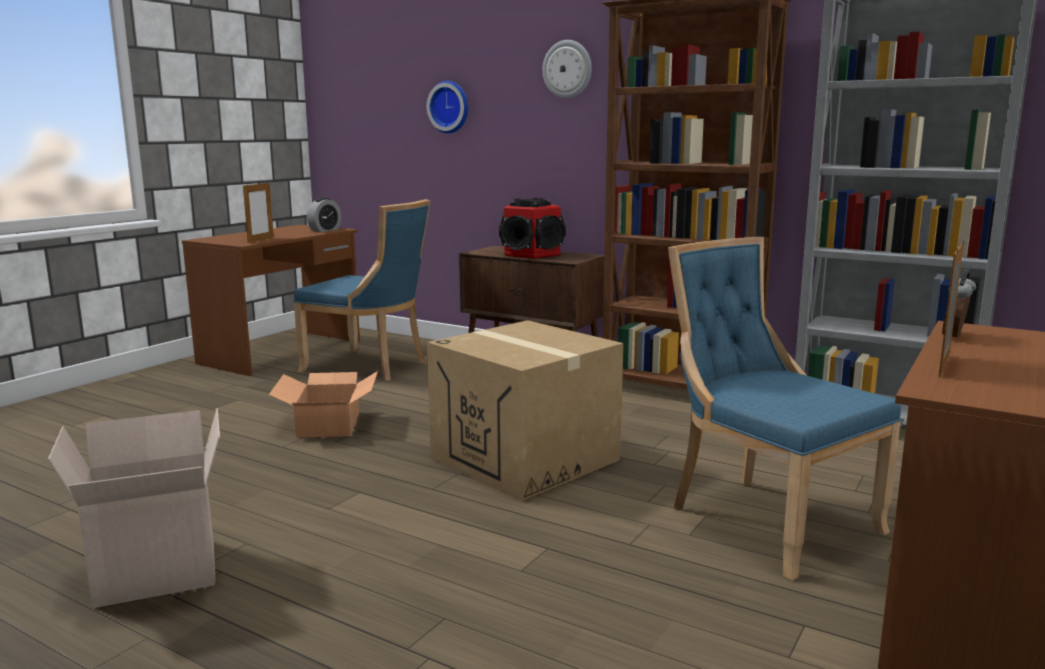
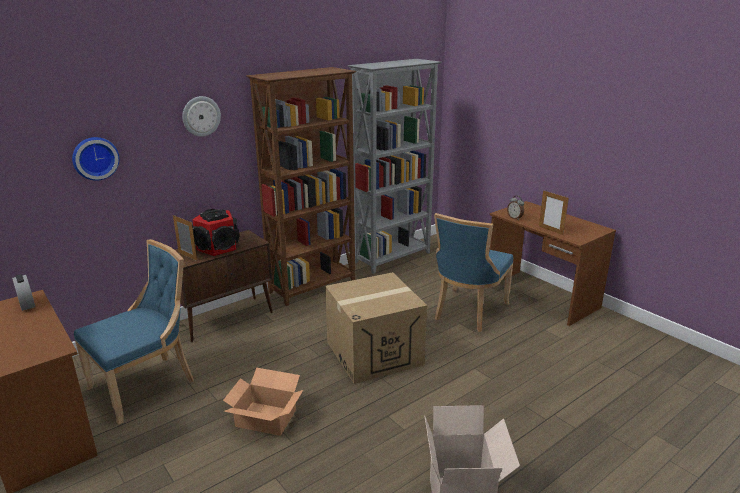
camera: 70 degrees left, 10 degrees up
(261, 240) = (46, 339): picture frame -> picture frame (187, 256)
(765, 519) = (468, 312): blue chair -> blue chair turned 45 degrees counterclockwise

